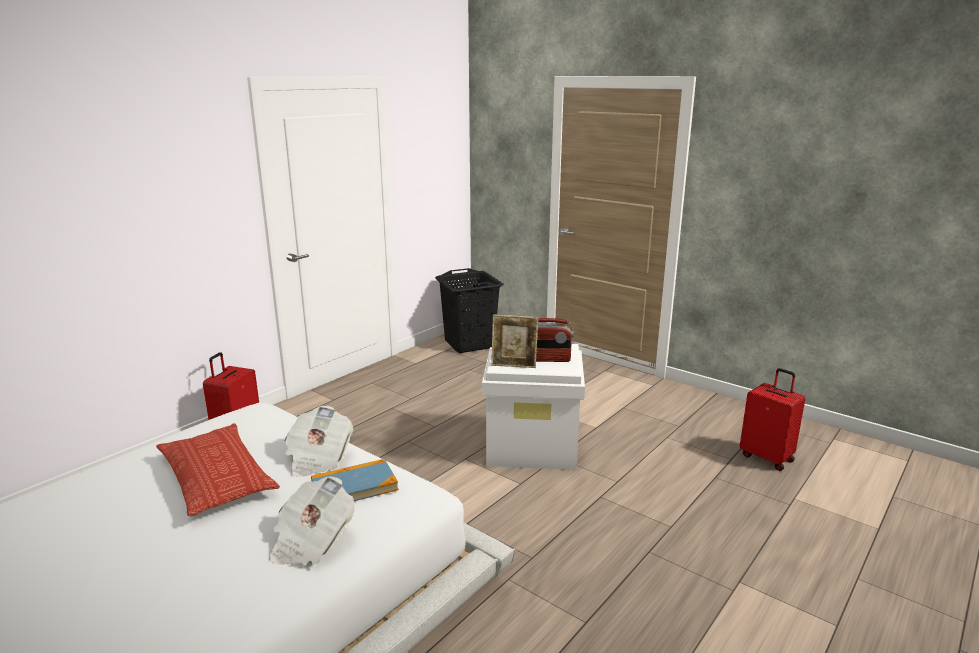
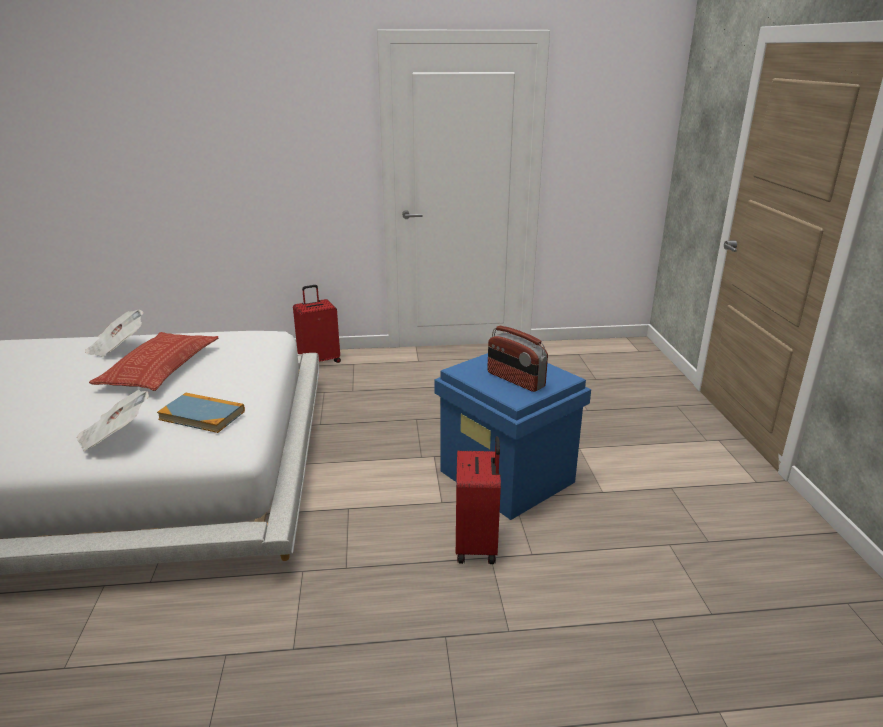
camera: 45 degrees right, 5 degrees up
(318, 458) = (225, 384): newspaper -> newspaper (117, 348)
(469, 344) = (610, 356): black laundry basket -> none
(514, 366) = (475, 374): picture frame -> none
(533, 446) = (508, 477): white storage box -> blue storage box
(767, 457) = (770, 643): red suitcase -> red suitcase (477, 545)

